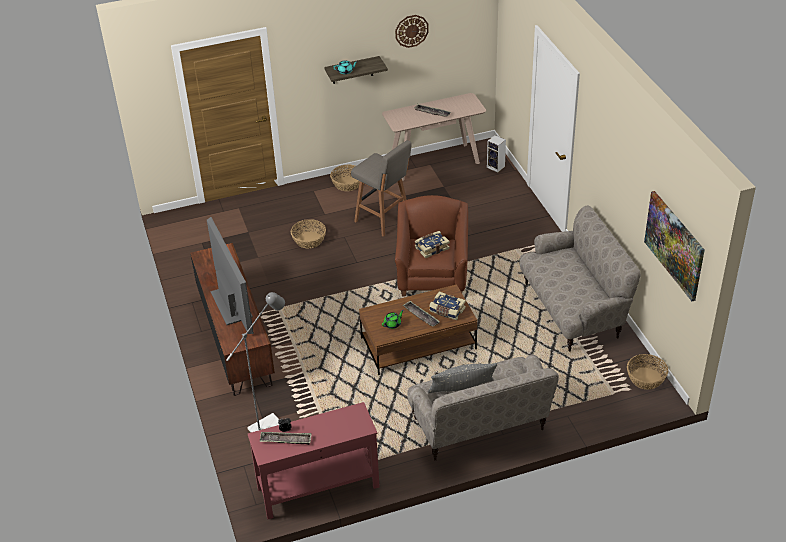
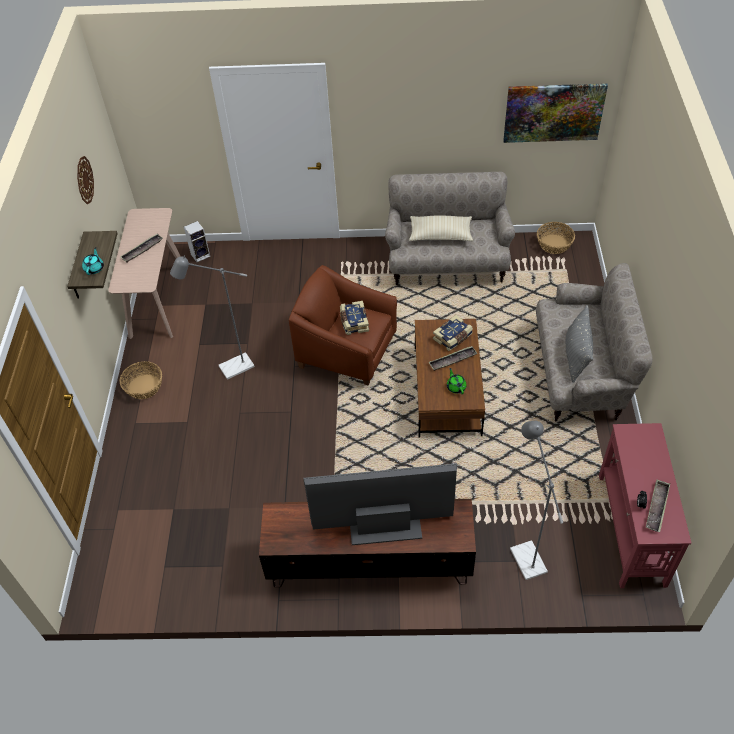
camera: 70 degrees left, 10 degrees up
(308, 240) = (226, 448): basket -> none
(384, 219) = (230, 369): grey stool -> grey floor lamp
(568, 274) = (440, 235): none -> beige pillow

